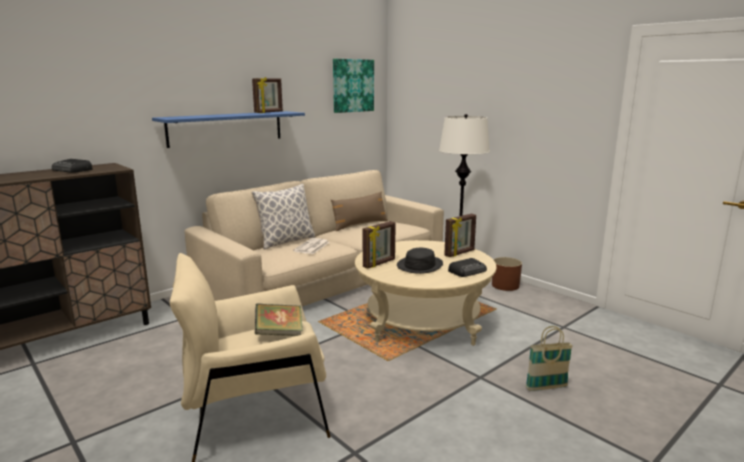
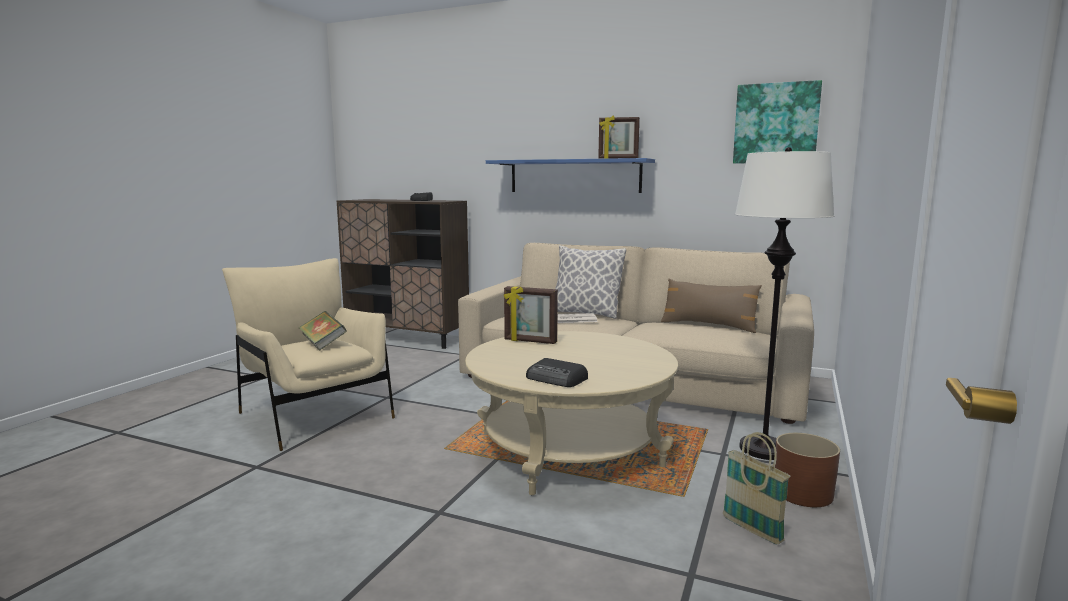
camera: 65 degrees right, 5 degrees down
(419, 265) = (547, 356): black hat -> none
(460, 253) = (632, 368): picture frame -> none
(546, 388) = (437, 572): basket -> basket (752, 530)

